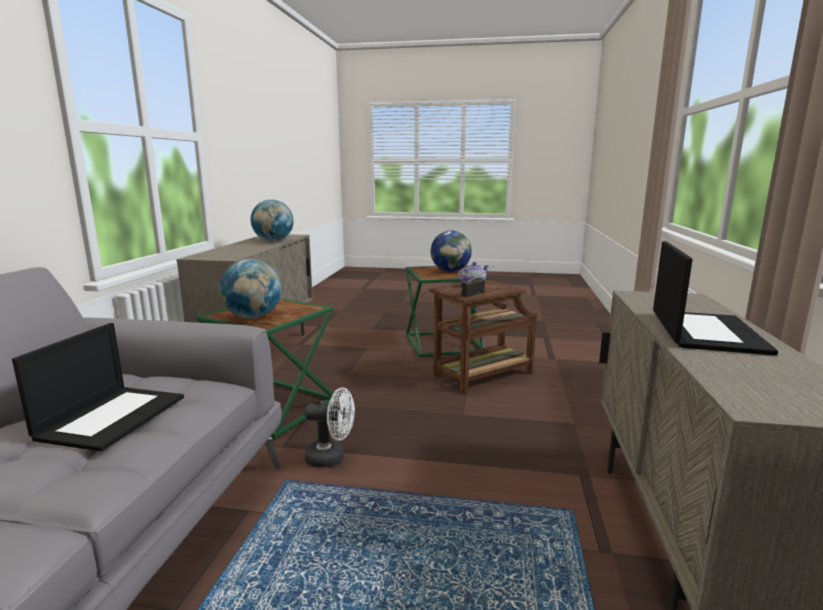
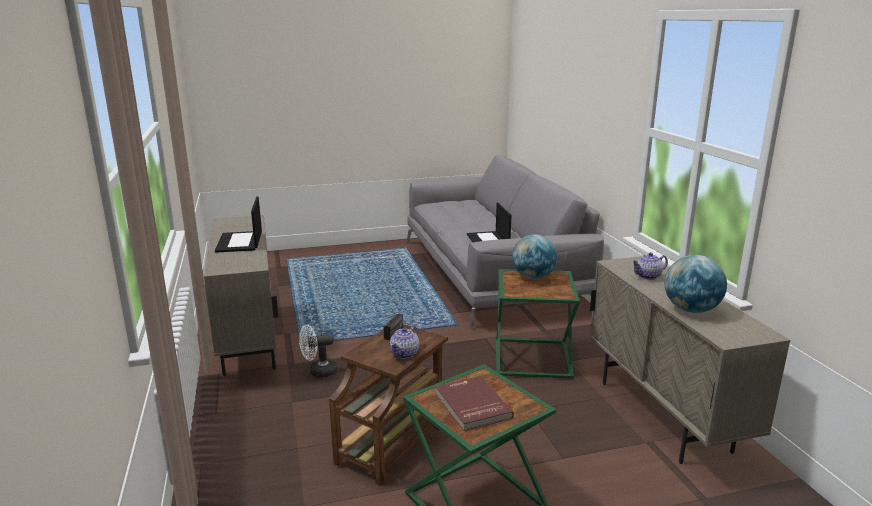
camera: 155 degrees right, 5 degrees up
(235, 251) = (648, 276): none -> teapot
(331, 458) = (448, 339): white fan -> white fan (318, 372)
(450, 271) = (471, 405): globe -> red book

